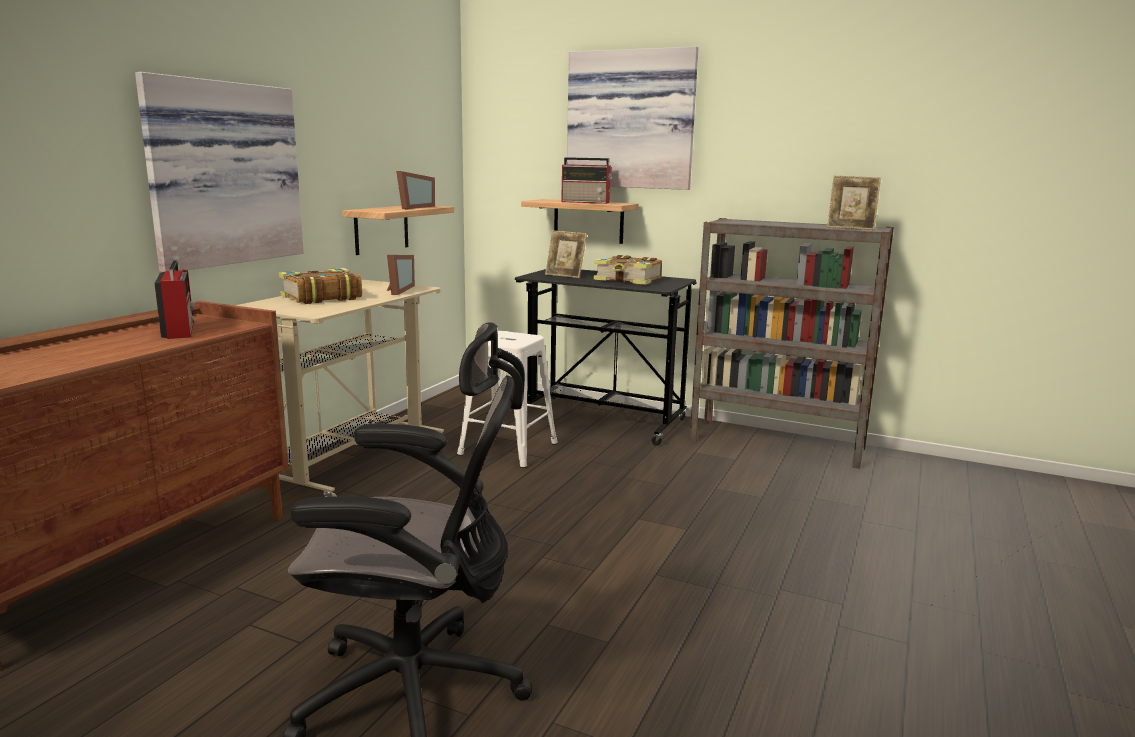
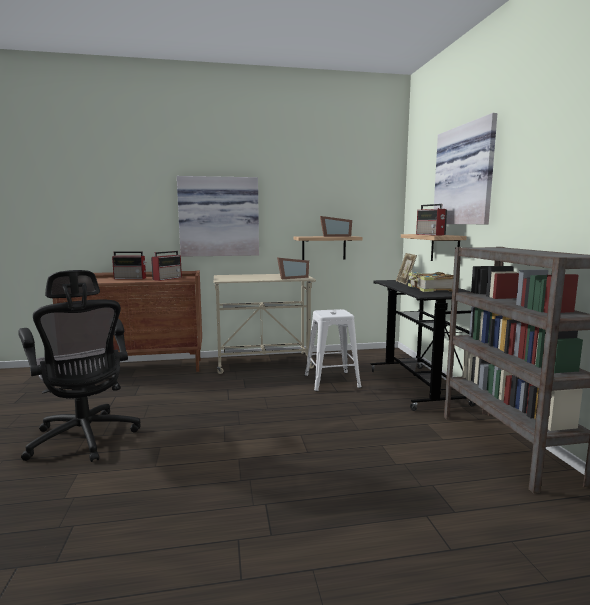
camera: 55 degrees right, 5 degrees down
(81, 346) = (131, 278): none -> radio
(320, 297) = (253, 276): book -> none
(850, 228) = (548, 254): picture frame -> none

